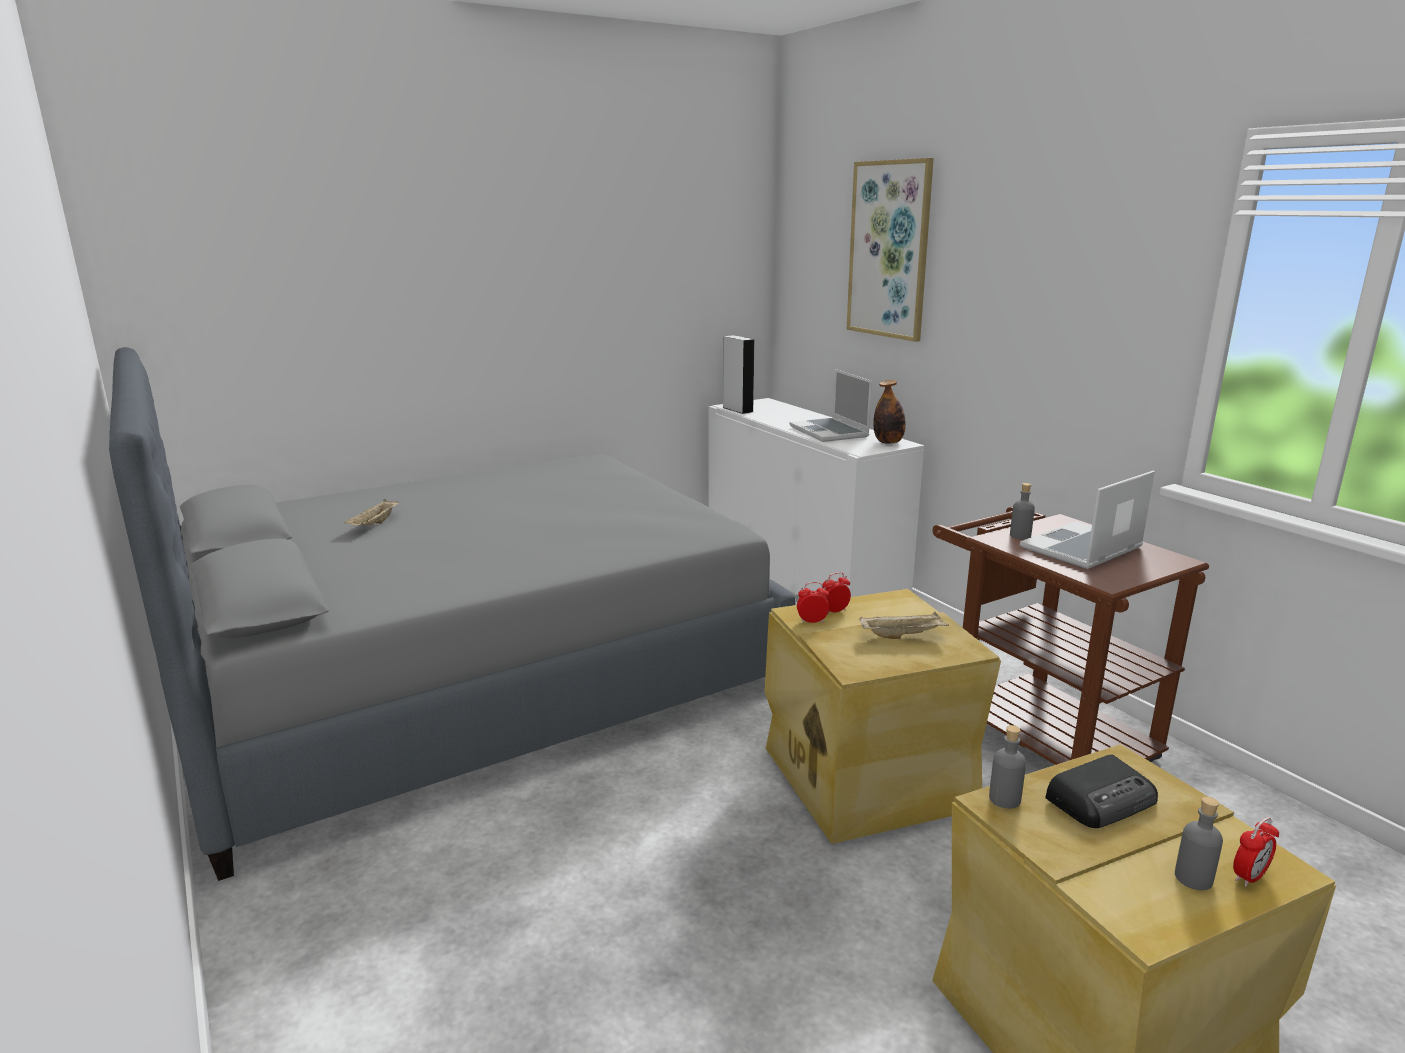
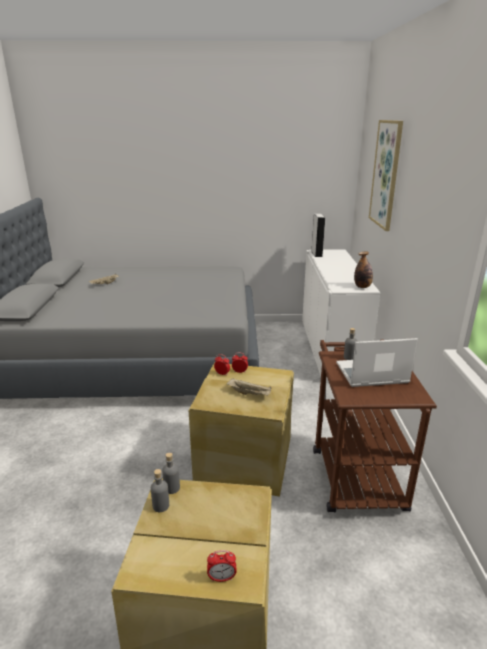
camera: 30 degrees right, 5 degrees up
(830, 432) = (341, 275): laptop -> none
(1102, 799) = (212, 508): radio -> none
(1193, 878) = (194, 564): grey bottle -> grey bottle (161, 506)

